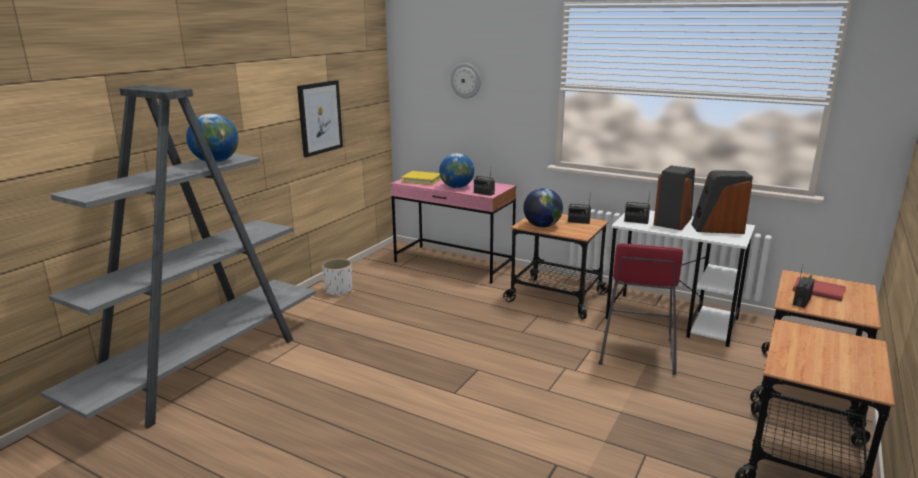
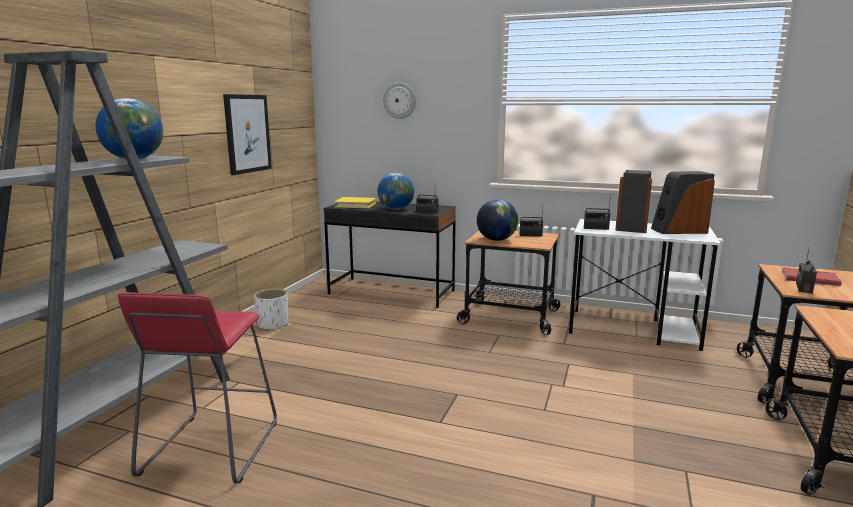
camera: 10 degrees left, 5 degrees down
(453, 264) = (391, 292): pink desk -> black desk
(637, 352) = (617, 363): red stool -> red stool (211, 448)

